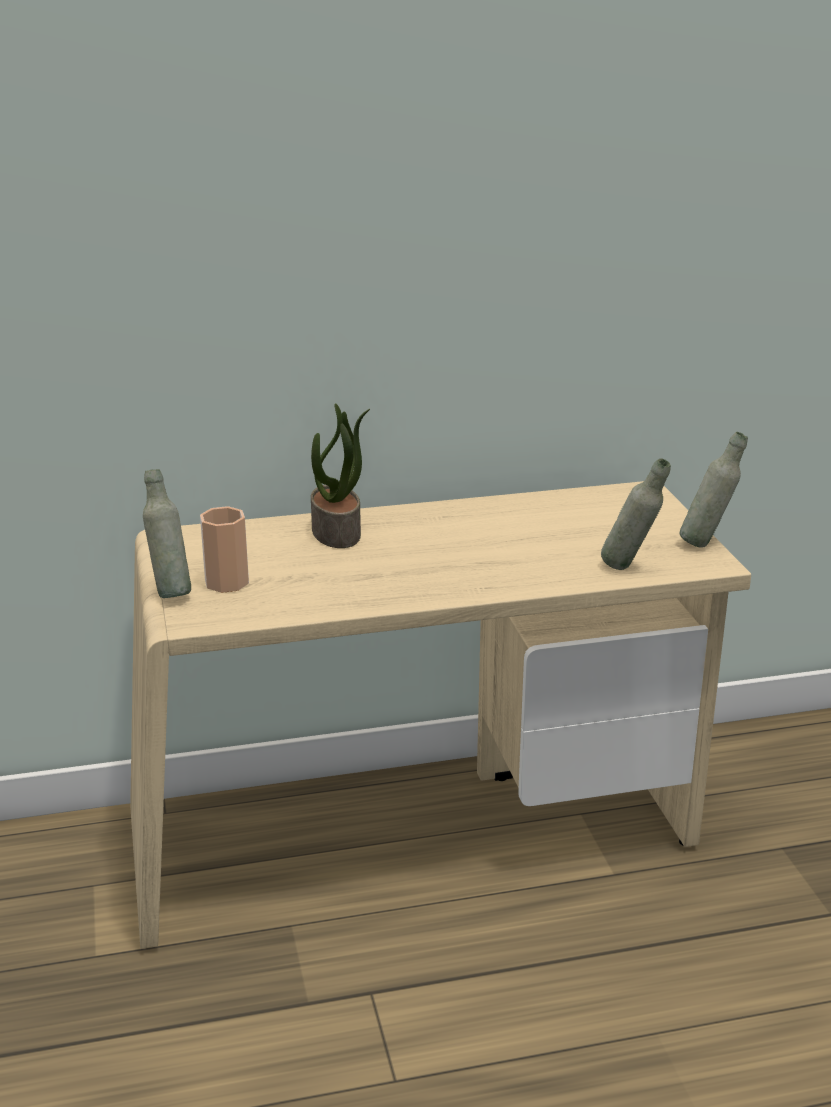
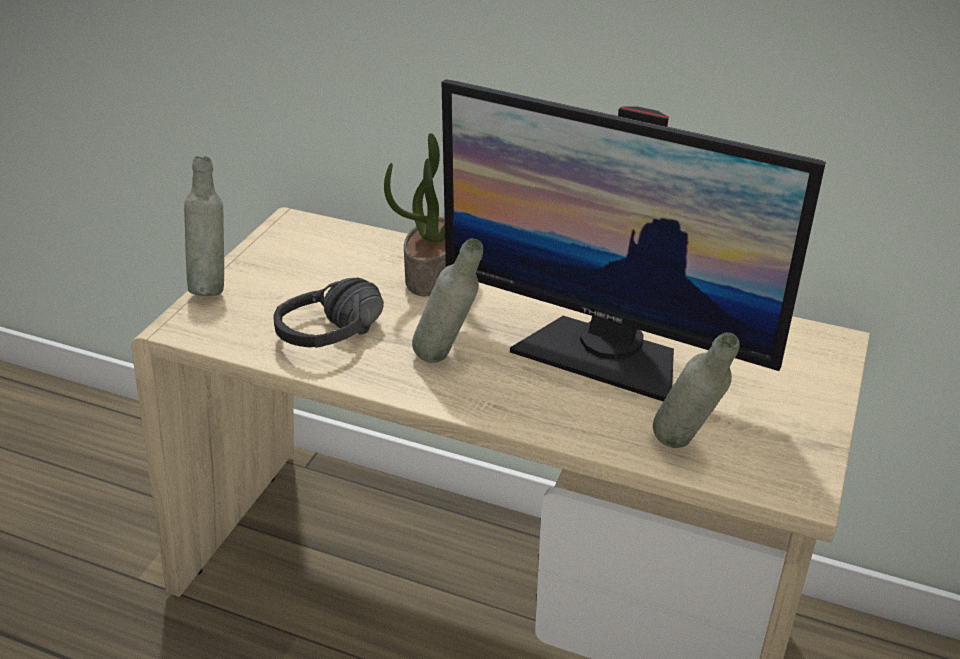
camera: 35 degrees right, 10 degrees up
(227, 582) = (269, 295): cup -> none
(326, 590) = (341, 341): none -> black headphones
(517, 538) = (605, 353): none -> monitor
(707, 543) = (826, 453): grey bottle -> grey bottle (448, 359)

